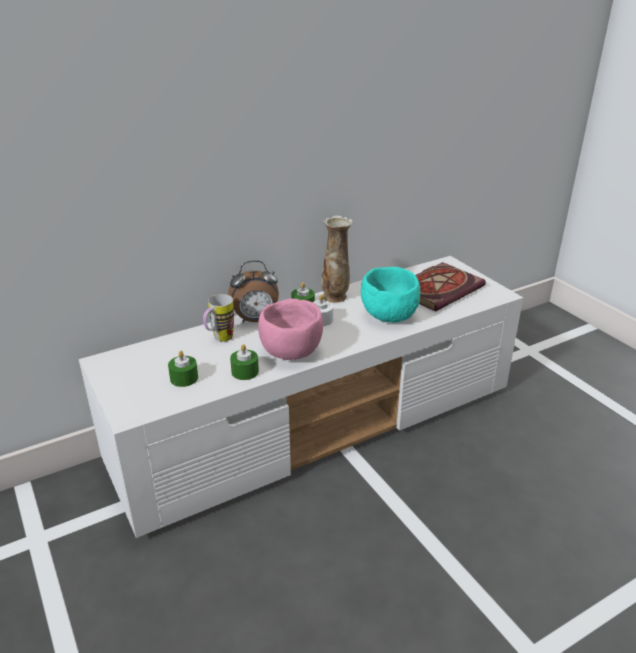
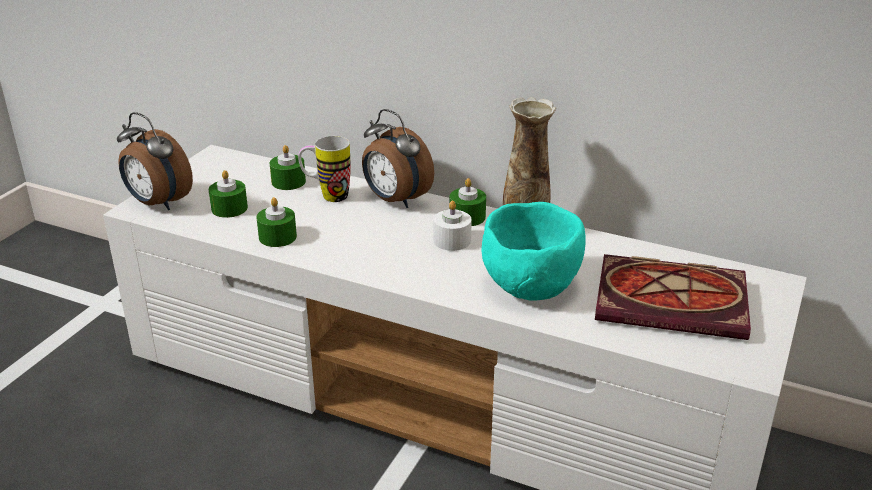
camera: 55 degrees right, 0 degrees up
(134, 405) = (157, 203): none -> alarm clock
(181, 346) = (288, 182): none -> green candle
(292, 352) = (351, 250): pink bowl -> none

